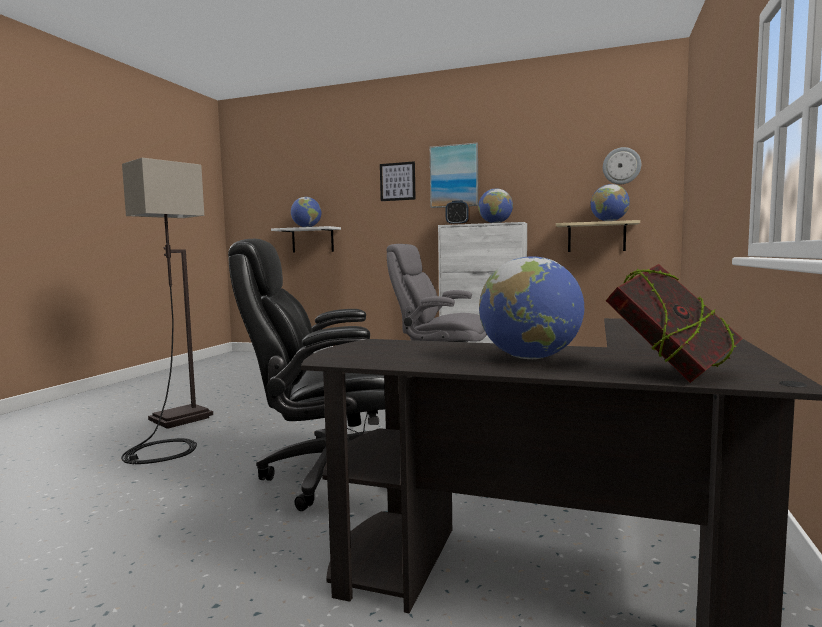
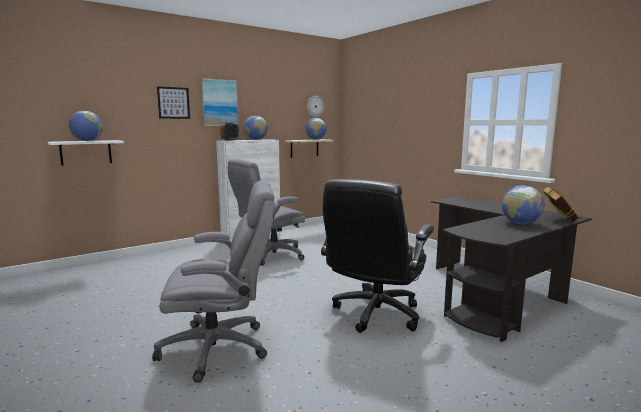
camera: 55 degrees left, 5 degrees up
(169, 436) = (222, 348): floor lamp -> grey office chair

